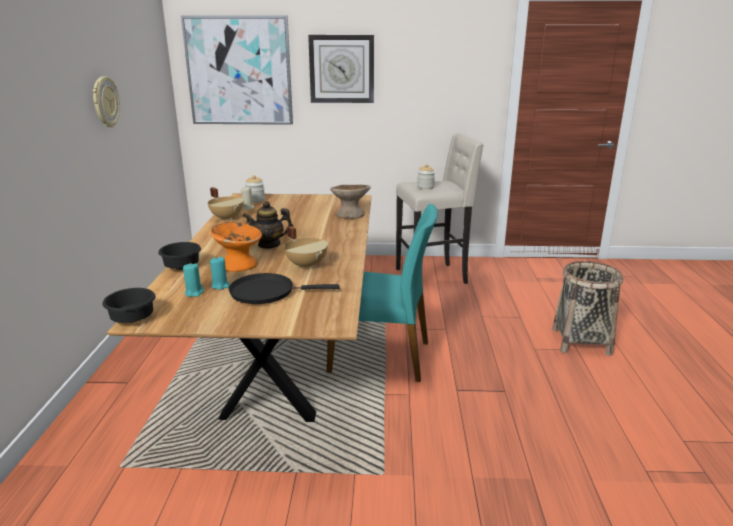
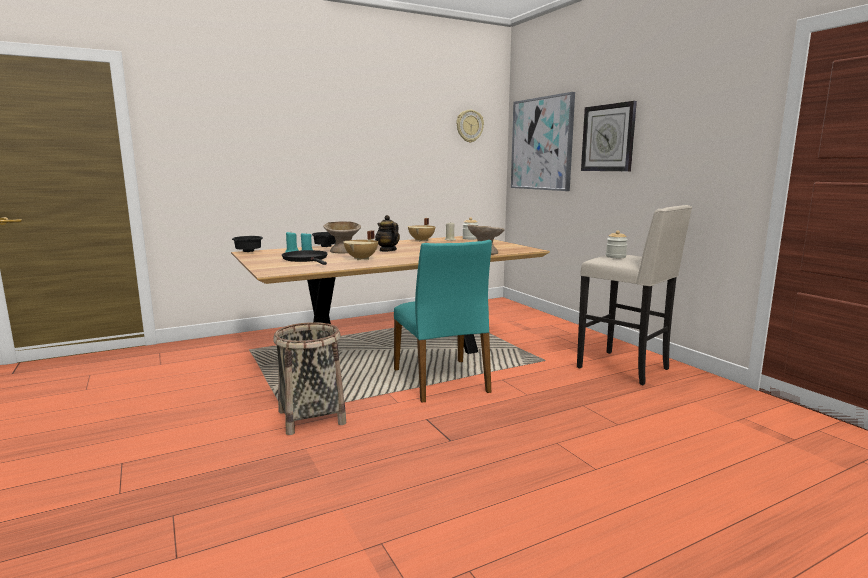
camera: 60 degrees right, 10 degrees down
(105, 102) = (397, 153): wall clock -> wall clock (469, 126)
(238, 265) = (343, 251): orange bowl -> beige bowl
(581, 341) = (621, 469): basket -> basket (312, 417)

